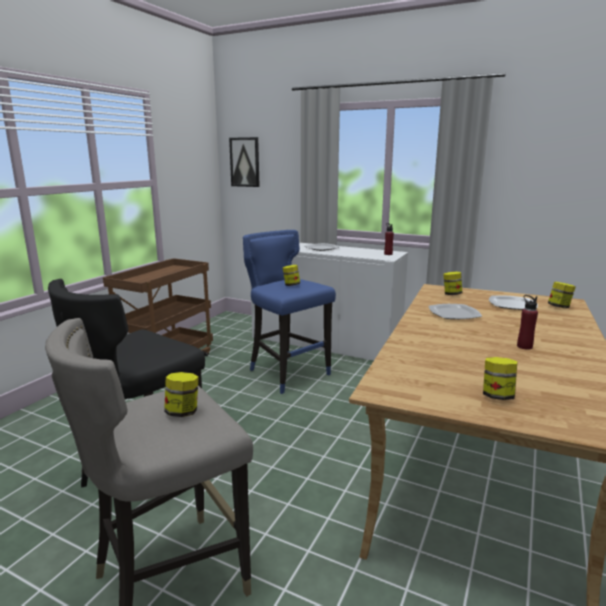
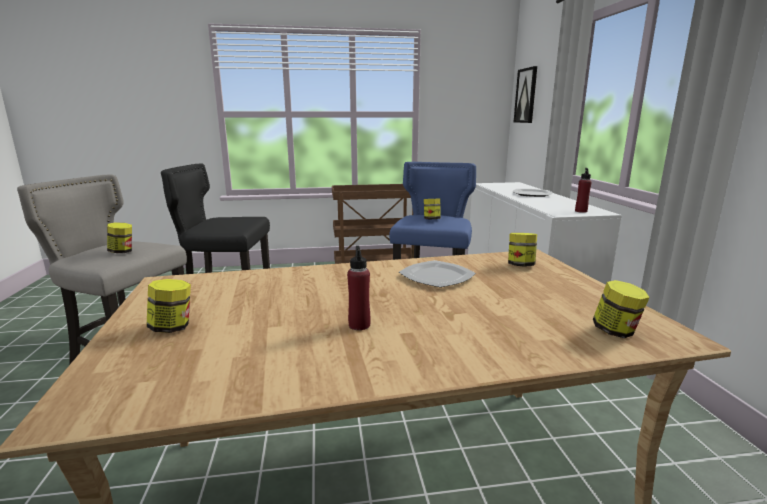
camera: 55 degrees right, 0 degrees up
(513, 305) = (549, 300): plate -> none

